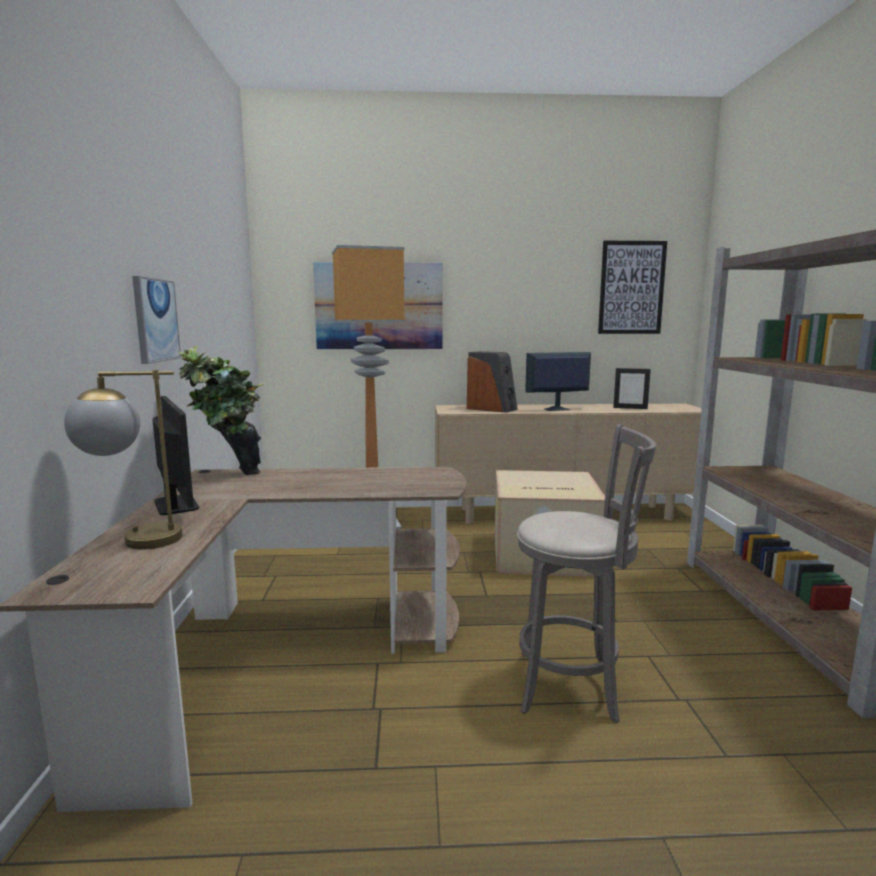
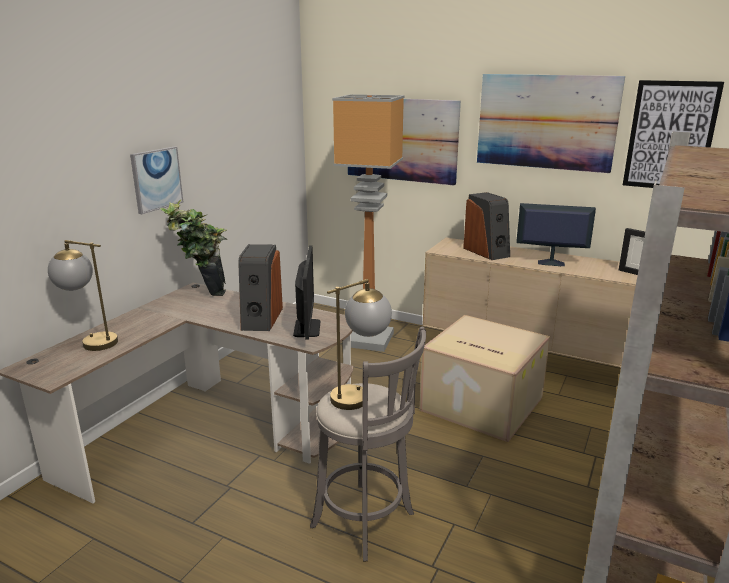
camera: 30 degrees right, 10 degrees up
(176, 505) = (143, 316): monitor -> monitor (307, 328)
(346, 482) = (261, 318): none -> speaker
(527, 280) = (546, 122): none -> picture
(561, 519) = (359, 394): none -> table lamp

